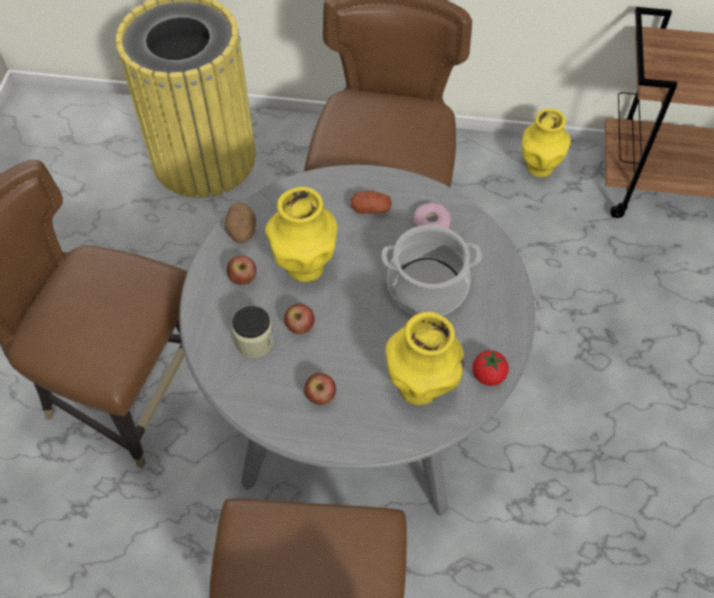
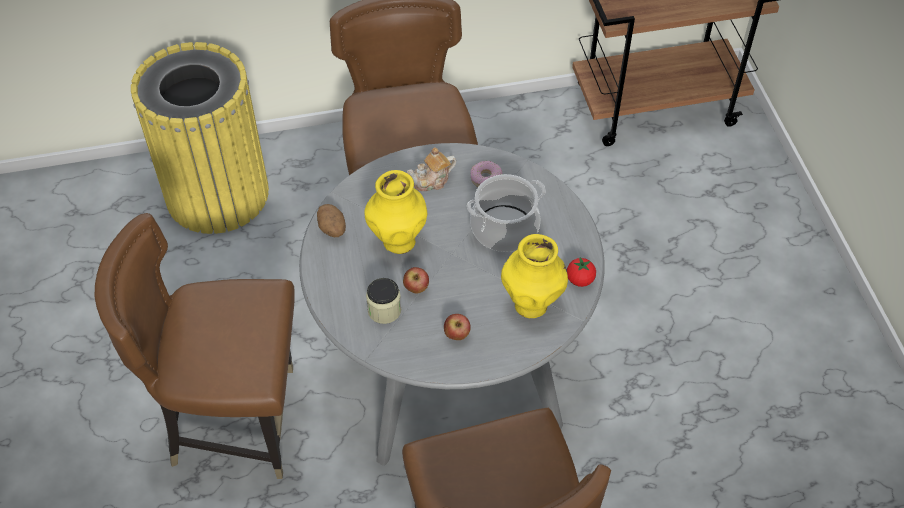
camera: 20 degrees left, 5 degrees down
(243, 279) = (351, 265): apple -> none
(371, 209) = (432, 181): potato -> teapot
(539, 167) = (527, 121): yellow vase -> none

